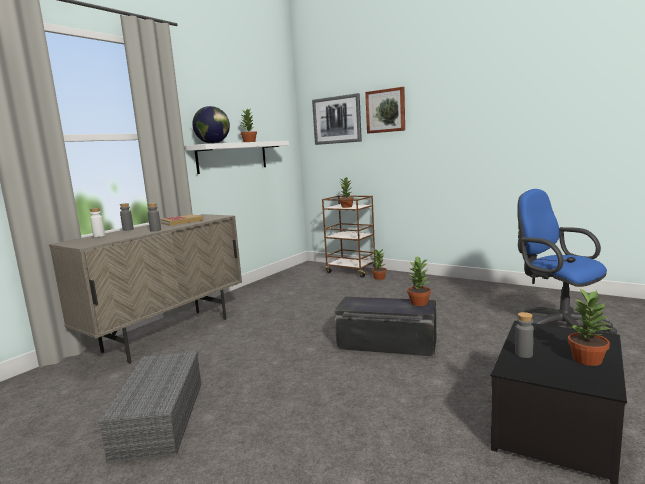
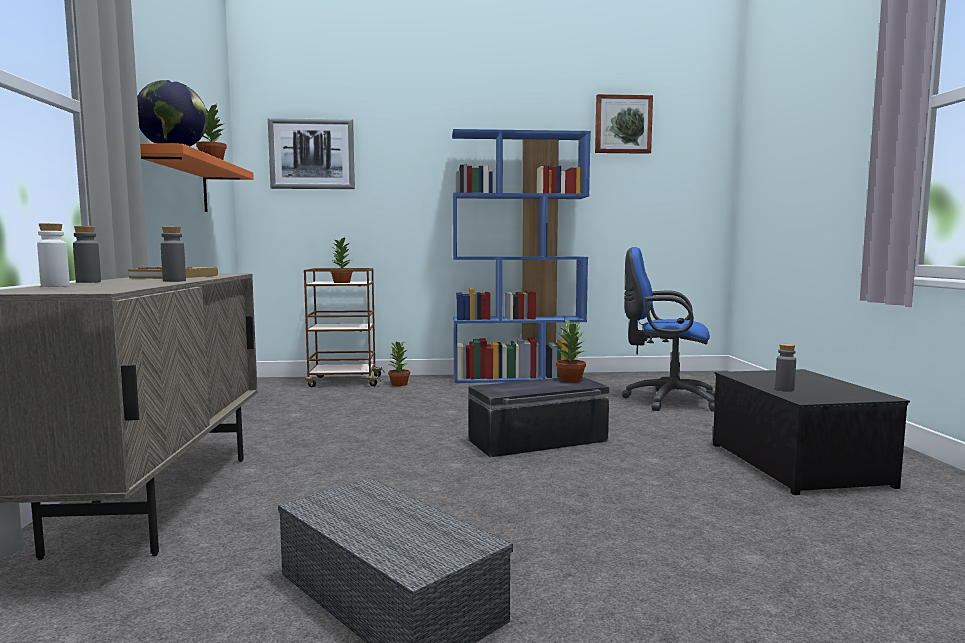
camera: 40 degrees left, 5 degrees down
(232, 157) = (174, 183): white shelf -> orange shelf
(386, 111) = (395, 149): picture -> picture (623, 124)
(469, 284) = (518, 378): none -> blue bookcase
(587, 359) = (828, 384): potted plant -> none

